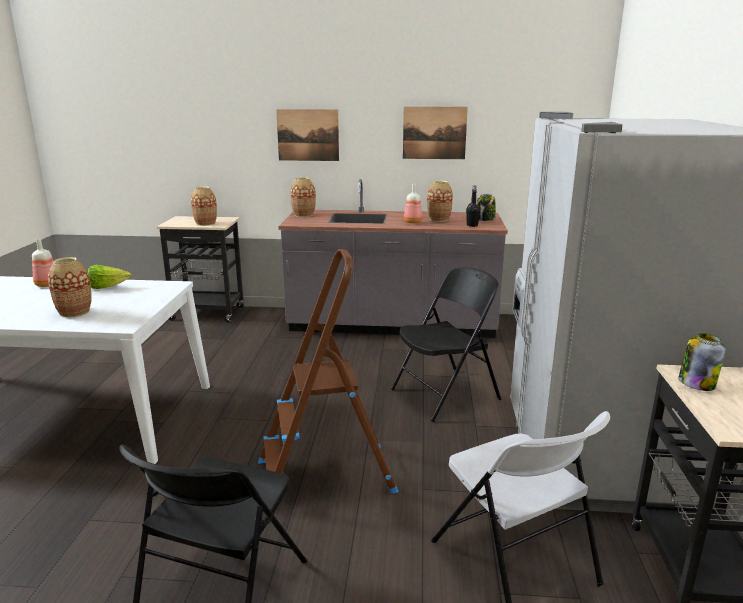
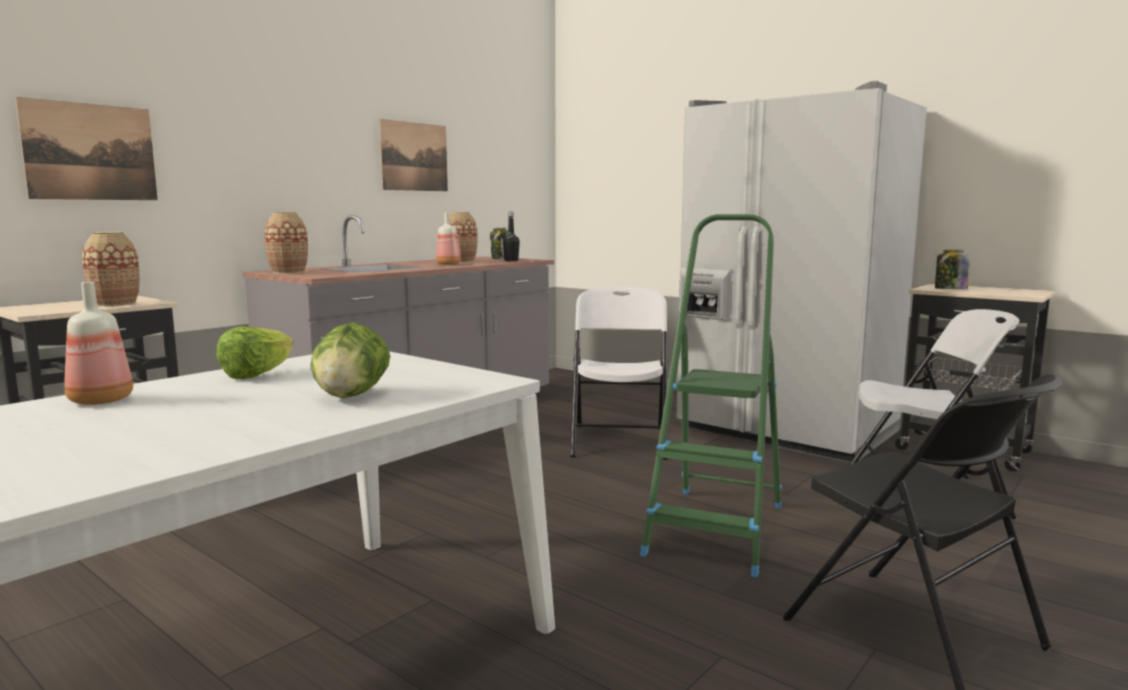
camera: 55 degrees left, 10 degrees down
(74, 312) = (351, 396): vase -> lettuce
(308, 135) = (254, 150): picture -> picture (90, 152)
(323, 476) = (715, 529): brown step ladder -> green step ladder
(445, 394) = (619, 442): black chair -> white chair

